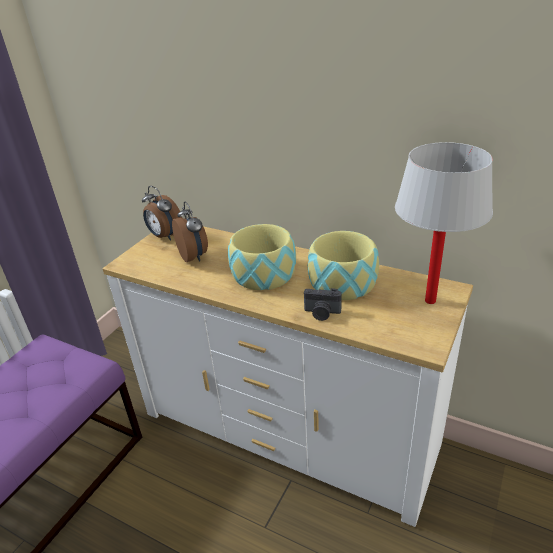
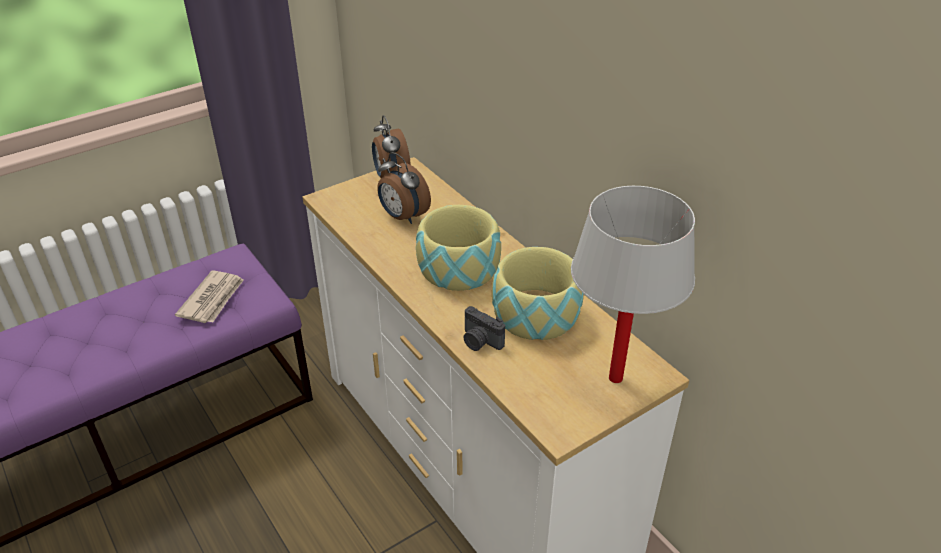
camera: 25 degrees right, 5 degrees up
(43, 383) = (213, 299): none -> newspaper
(194, 256) = (402, 217): alarm clock -> alarm clock turned 135 degrees clockwise

